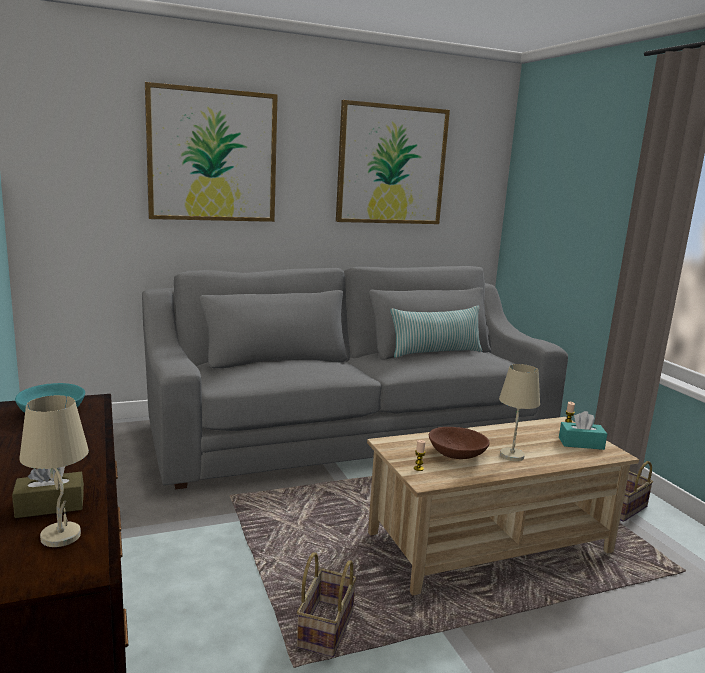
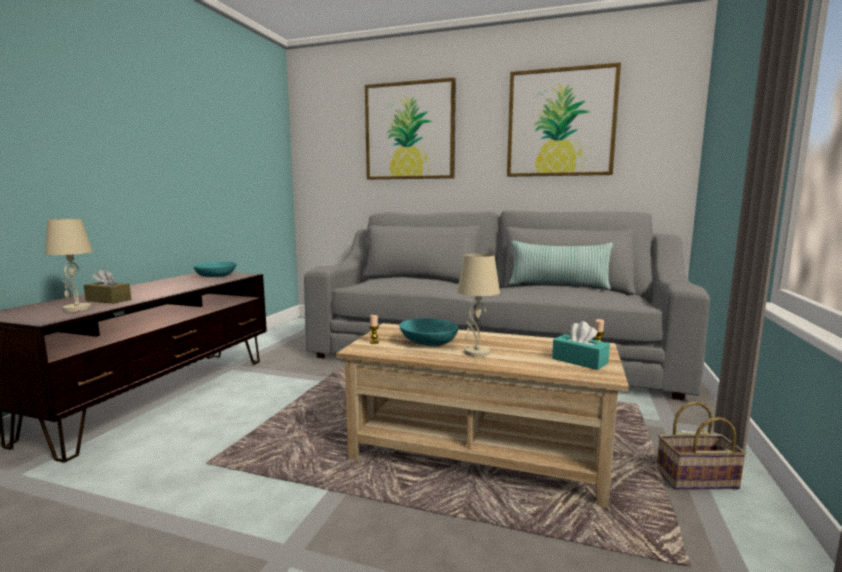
camera: 40 degrees right, 5 degrees down
(325, 627) = (262, 452): basket -> none
(456, 454) = (428, 342): brown bowl -> turquoise bowl

